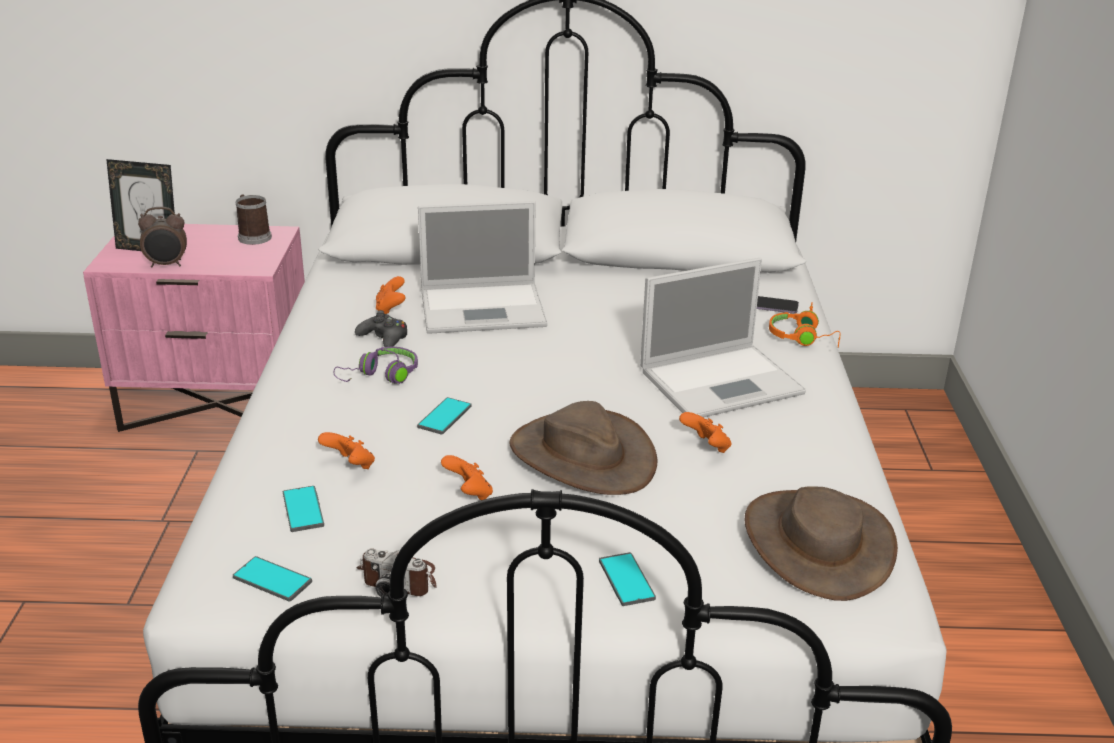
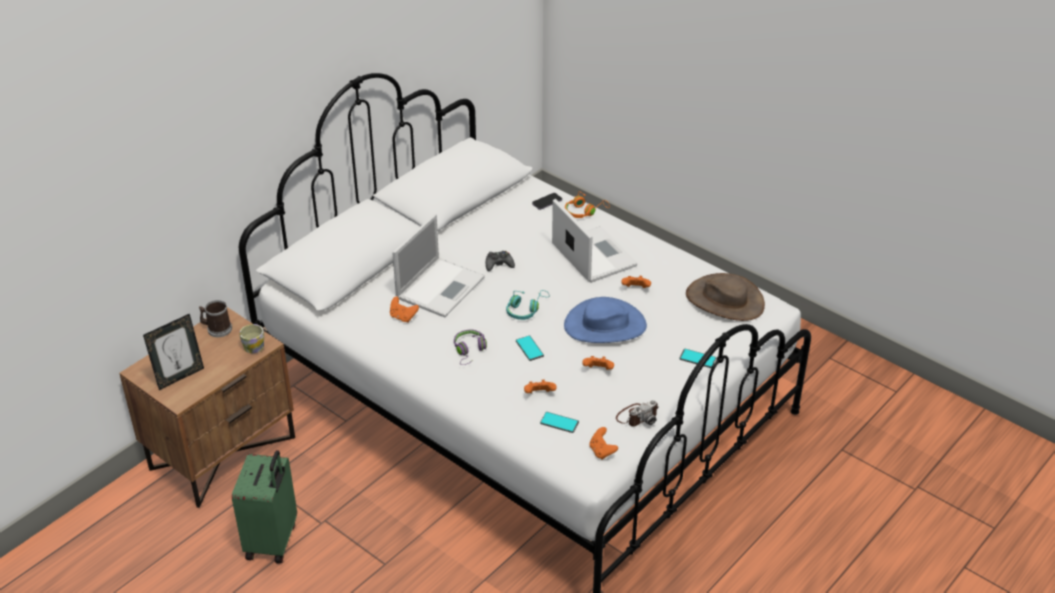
camera: 50 degrees left, 10 degrees up
(103, 502) = (273, 541): none -> green suitcase
(167, 265) = (213, 377): alarm clock -> none
(219, 404) = (222, 452): pink nightstand -> brown nightstand
(249, 262) = (253, 345): none -> mug
(272, 580) = (602, 451): phone -> orange game controller
(384, 337) = (431, 333): black game controller -> black game controller (499, 264)
(525, 380) = (526, 309): none -> turquoise headphones
(582, 456) = (605, 325): brown hat -> blue hat
(723, 381) = (592, 255): laptop -> laptop turned 45 degrees counterclockwise

